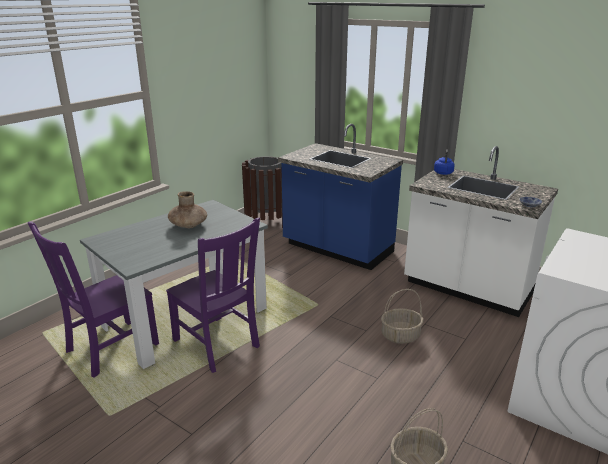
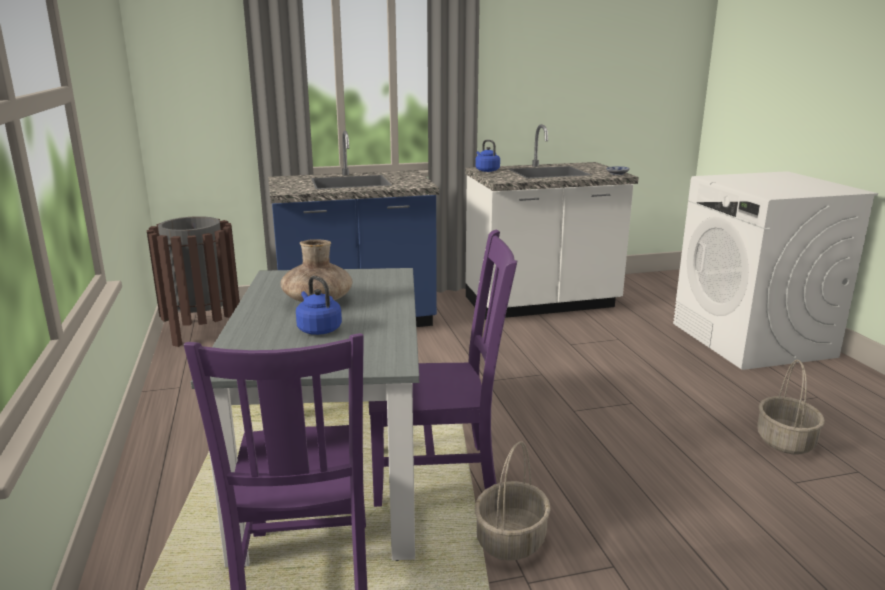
camera: 50 degrees left, 5 degrees down
(155, 238) = (318, 329): none -> blue kettle
(400, 336) = (575, 363): basket -> basket (511, 541)

